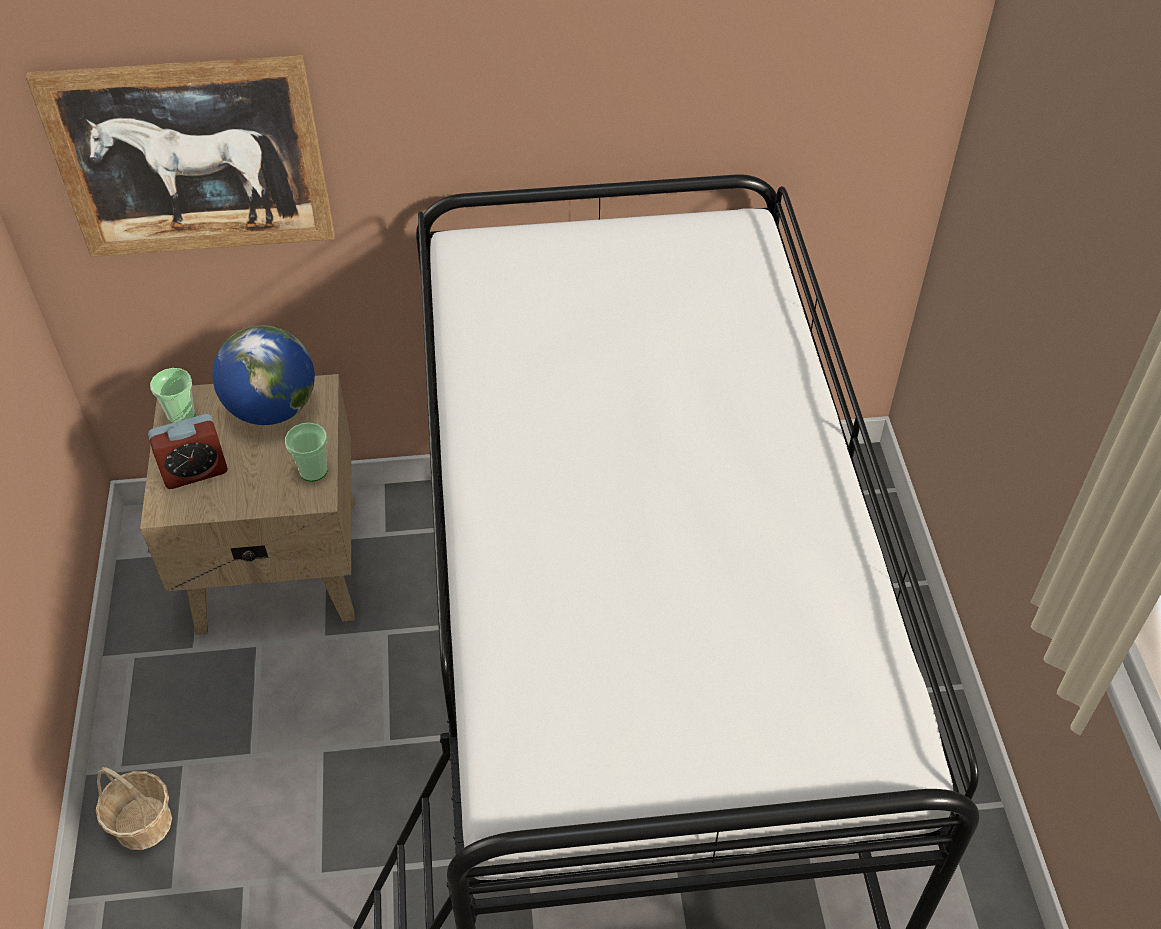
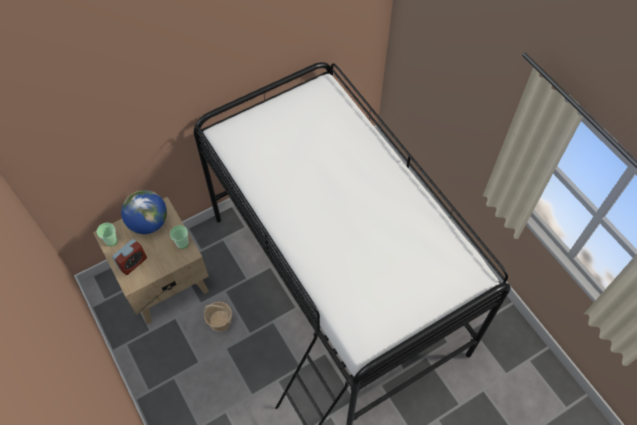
camera: 25 degrees left, 10 degrees up
(143, 823) = (171, 407): basket -> basket (220, 321)
(191, 158) = (95, 140): picture -> none

